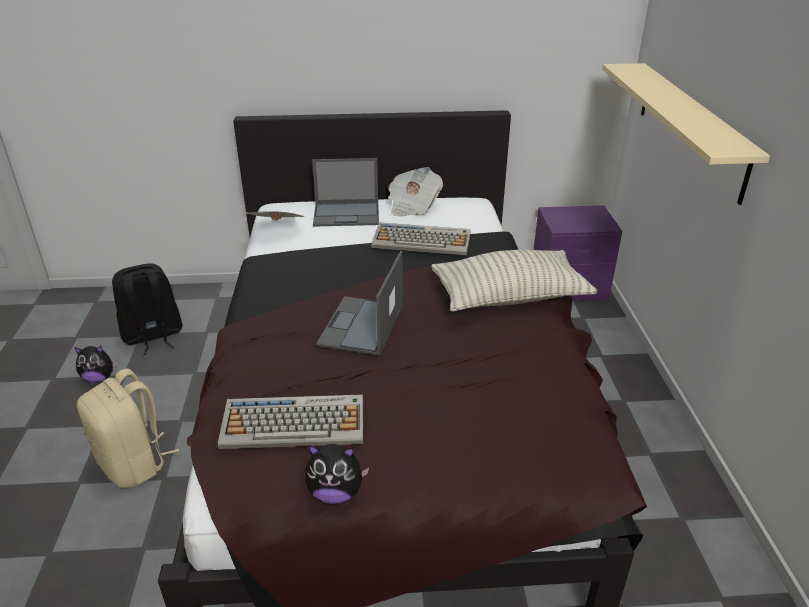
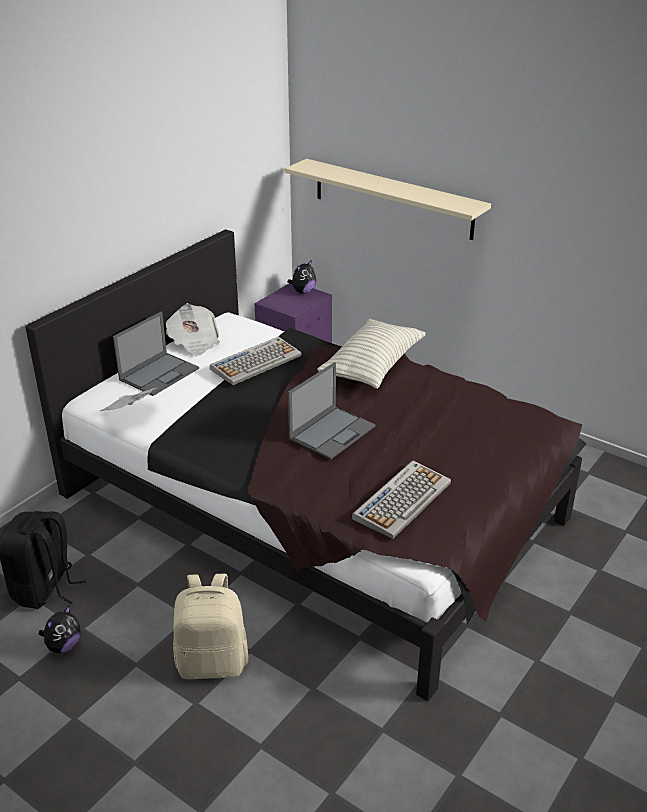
camera: 50 degrees left, 0 degrees up
(336, 493) = (478, 512): plush toy -> plush toy (303, 292)
(361, 326) = (332, 432): laptop -> laptop turned 105 degrees counterclockwise

